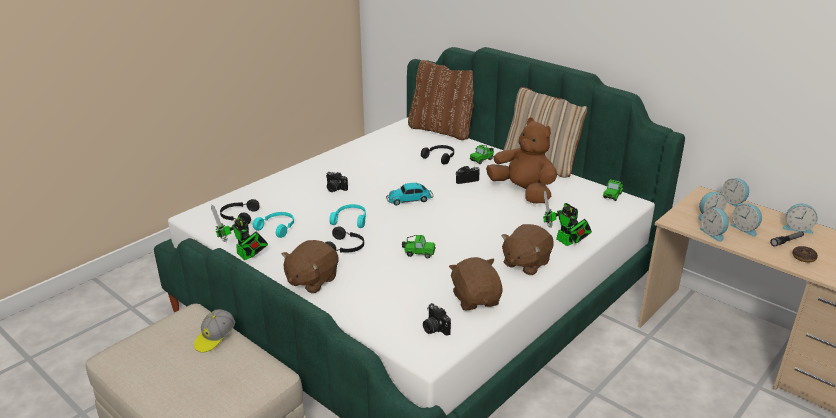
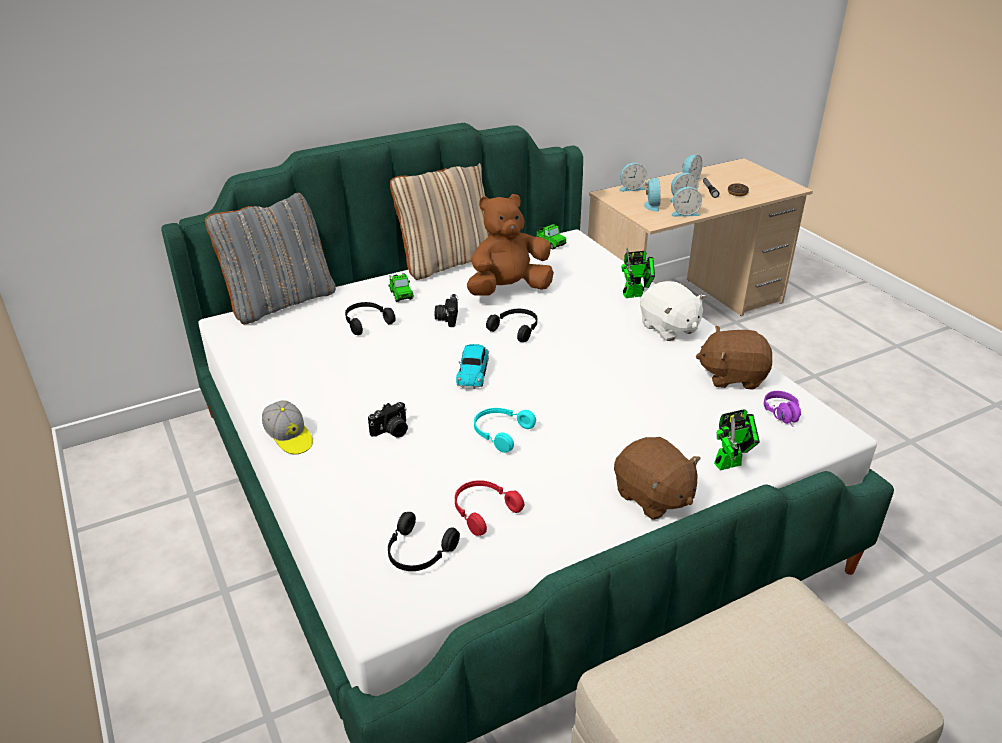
camera: 70 degrees left, 5 degrees up
(215, 338) = (703, 652): cap -> cap (289, 437)
(245, 256) = (557, 559): toy robot -> toy robot (731, 463)
(277, 228) = (483, 511): turquoise headphones -> red headphones
(345, 248) = (577, 451): black headphones -> black headphones (516, 329)
(418, 253) = (617, 394): toy car -> none
(434, 328) = (784, 416): camera -> purple headphones
(442, 130) = (281, 302): brown pillow -> grey pillow
(525, 263) = (668, 328): brown plush toy -> white plush toy

